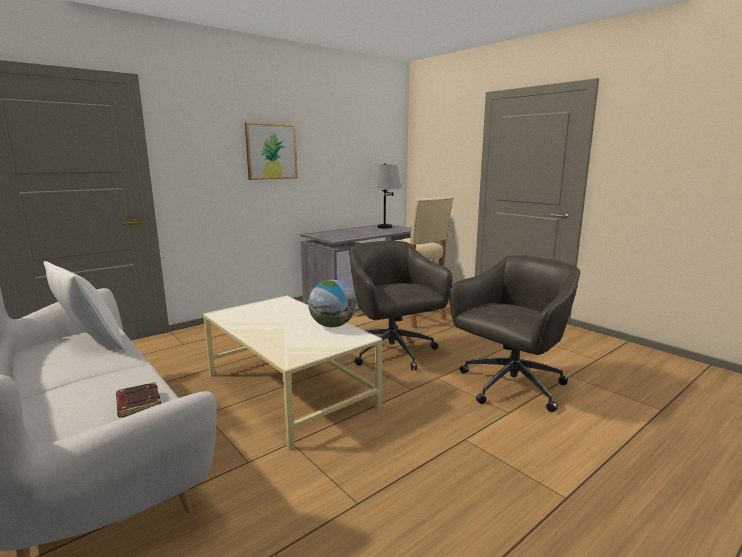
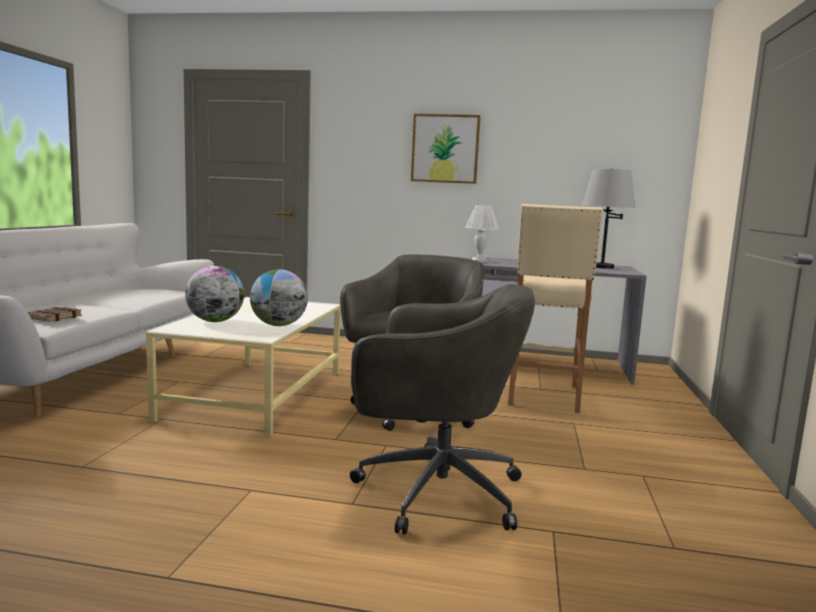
camera: 50 degrees right, 5 degrees down
(90, 343) = (151, 293): white pillow -> none
(287, 341) = (215, 321): none -> globe
(327, 237) = (479, 261): none -> white table lamp

